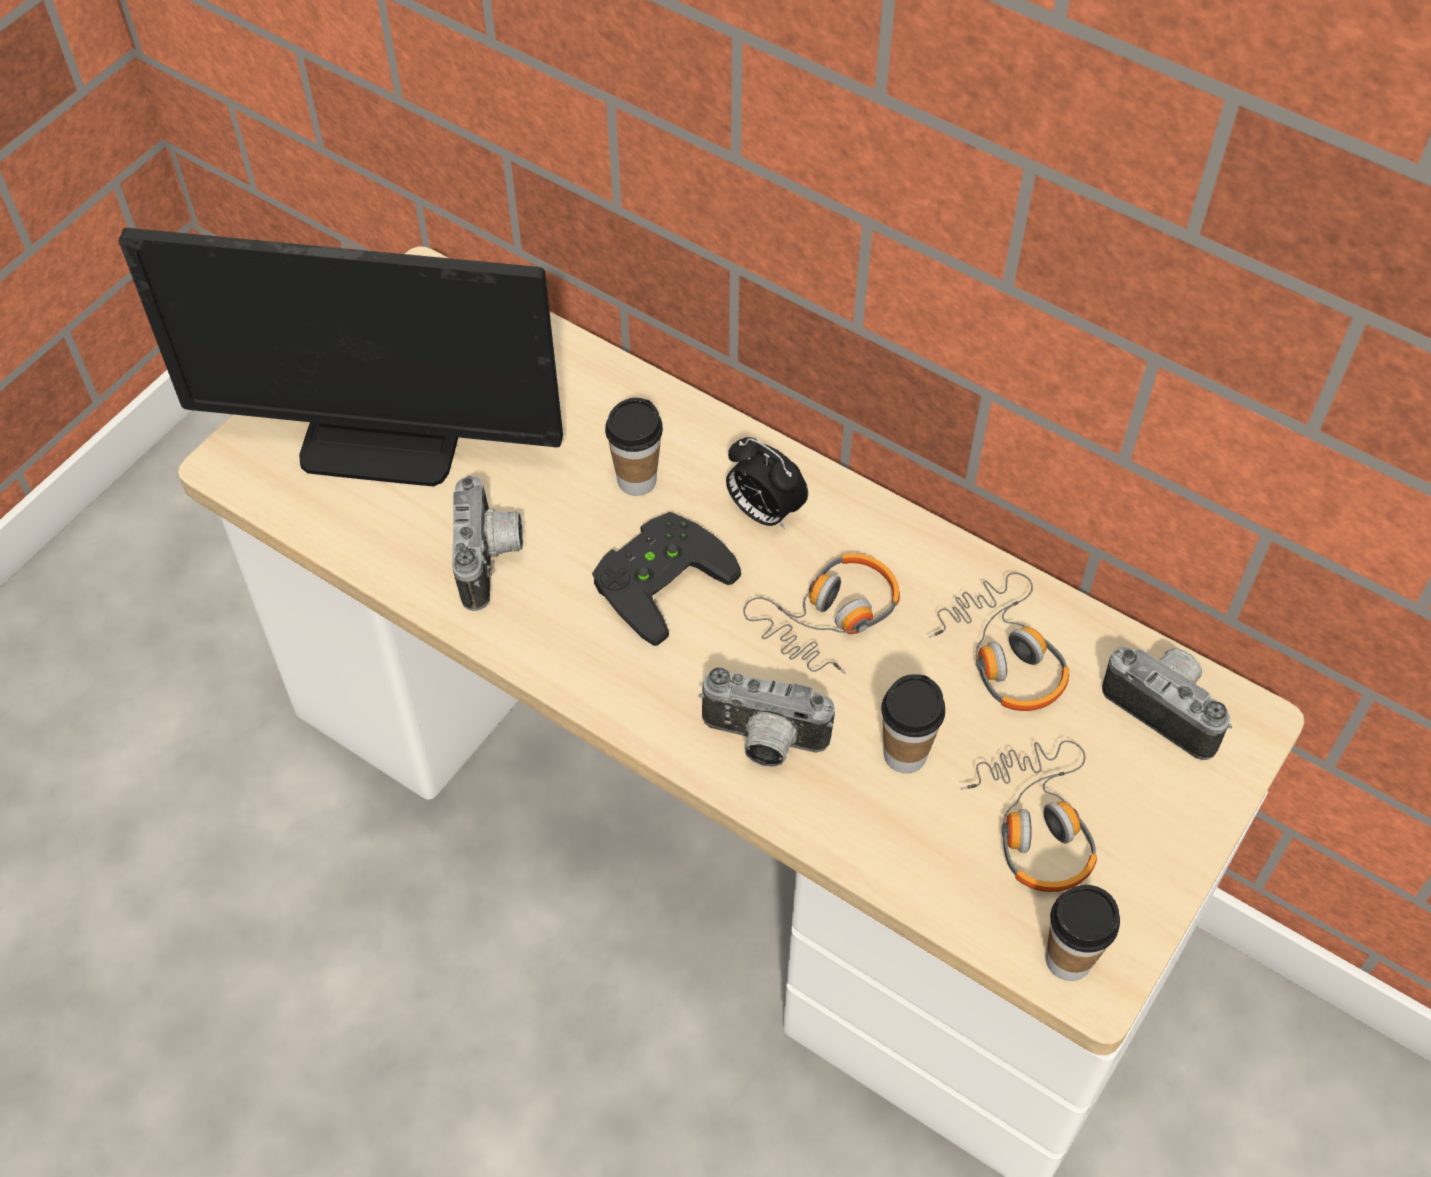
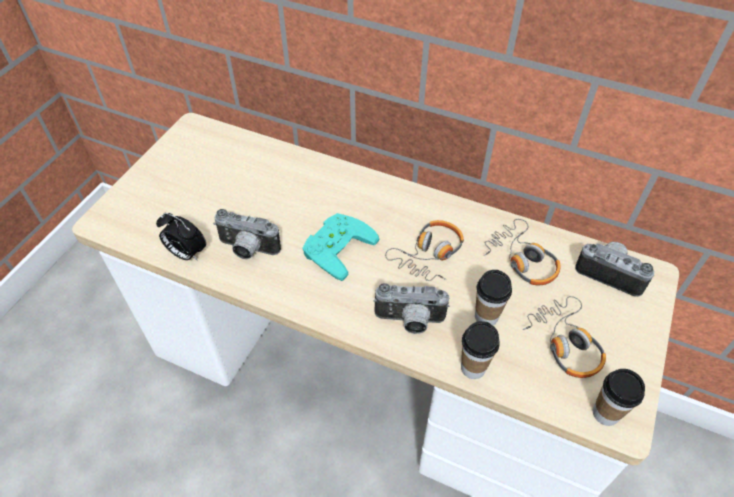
camera: 10 degrees left, 5 degrees down
(382, 441) = (180, 201): monitor -> none
(492, 559) = (247, 250): camera -> camera turned 120 degrees clockwise
(637, 480) = (316, 202): cup -> cup (473, 368)
(657, 576) = (335, 246): black game controller -> turquoise game controller
(763, 512) = (383, 209): alarm clock -> alarm clock (186, 254)

